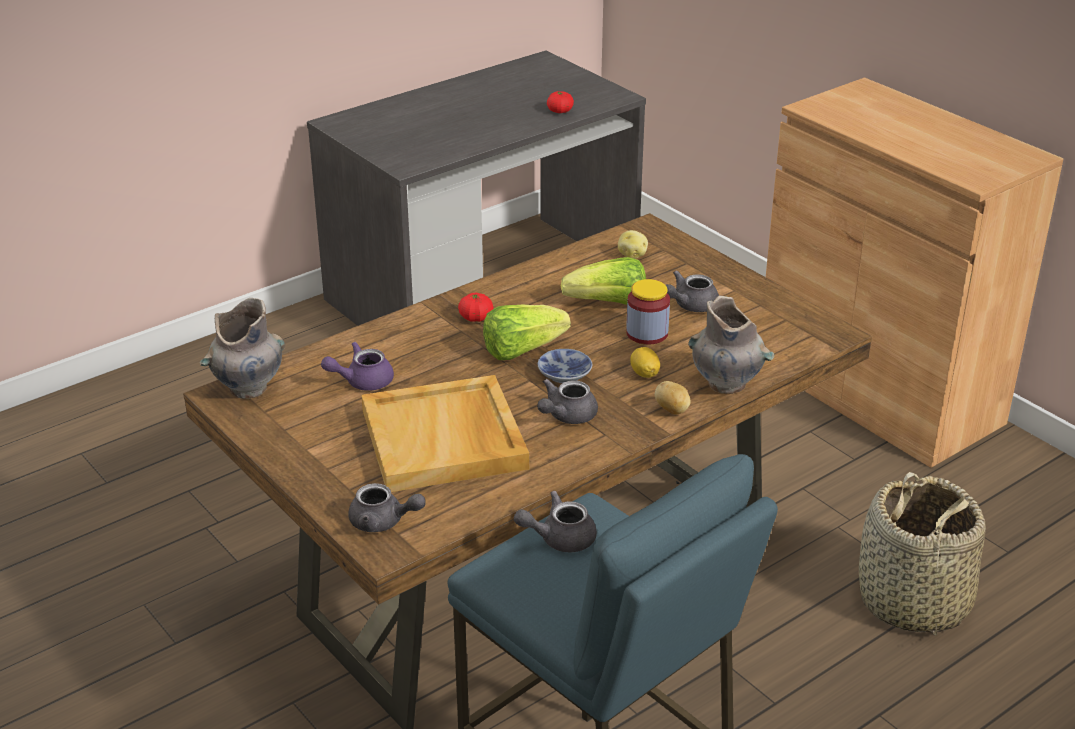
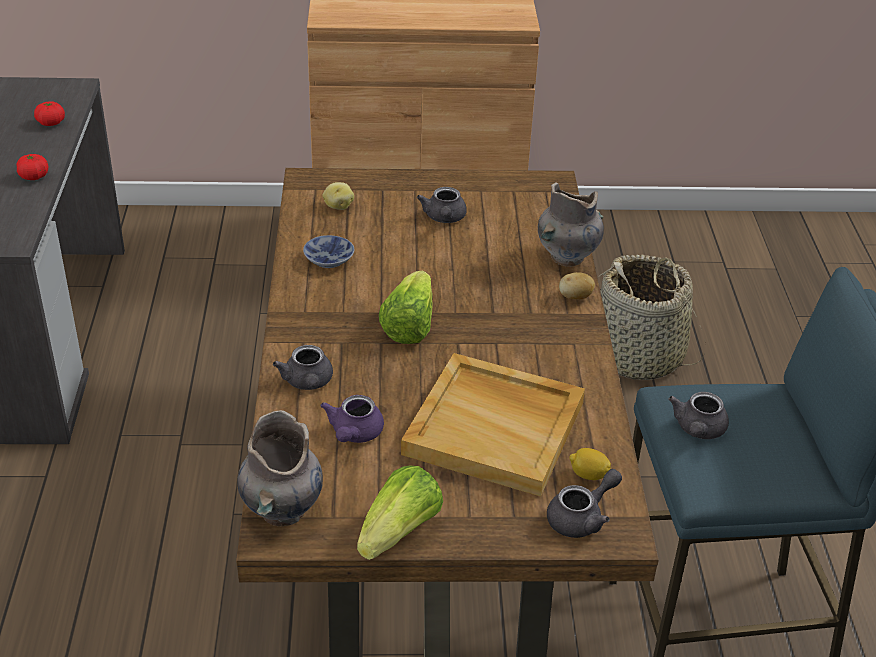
camera: 55 degrees left, 5 degrees up
(476, 318) = (330, 325): tomato -> tomato (34, 176)
(565, 376) = (472, 323): bowl -> bowl (330, 260)
(566, 416) = (529, 349): grey teapot -> grey teapot (308, 383)
(608, 303) = (394, 251): lettuce -> lettuce (399, 532)
(644, 373) = (512, 285): lemon -> lemon (588, 475)
(647, 333) = (459, 256): jar -> none

